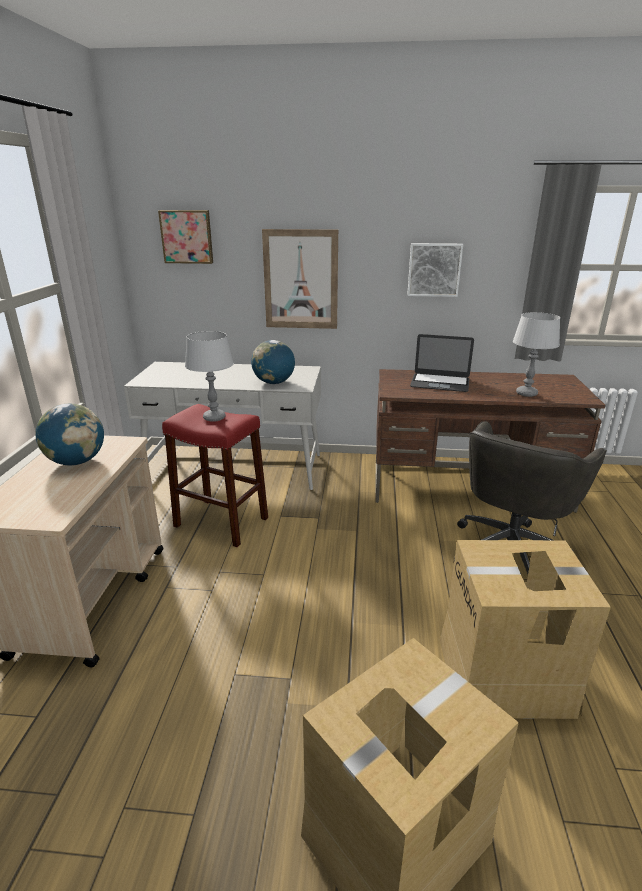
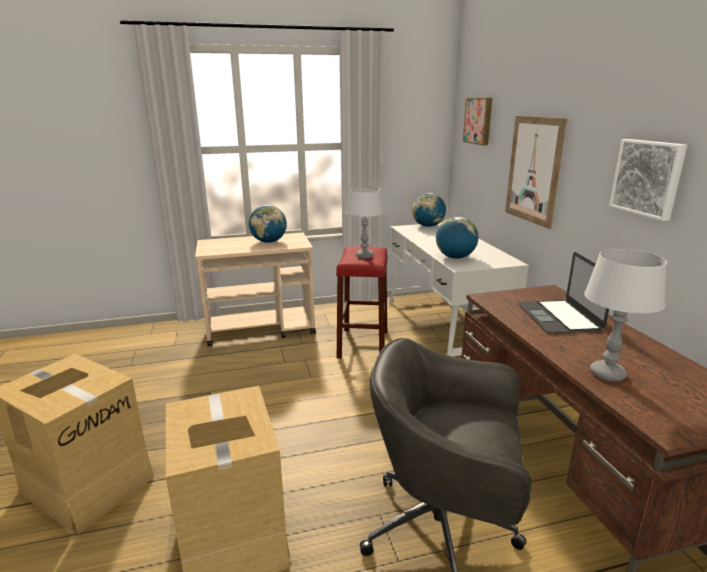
camera: 70 degrees right, 5 degrees down
(156, 371) = (428, 226): none -> globe

